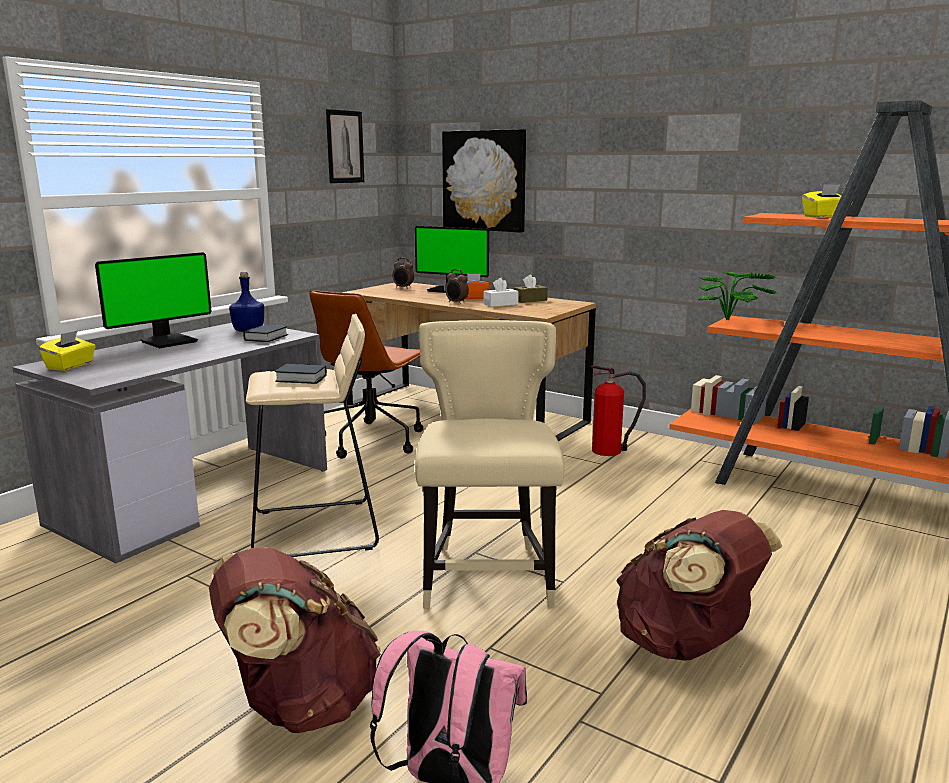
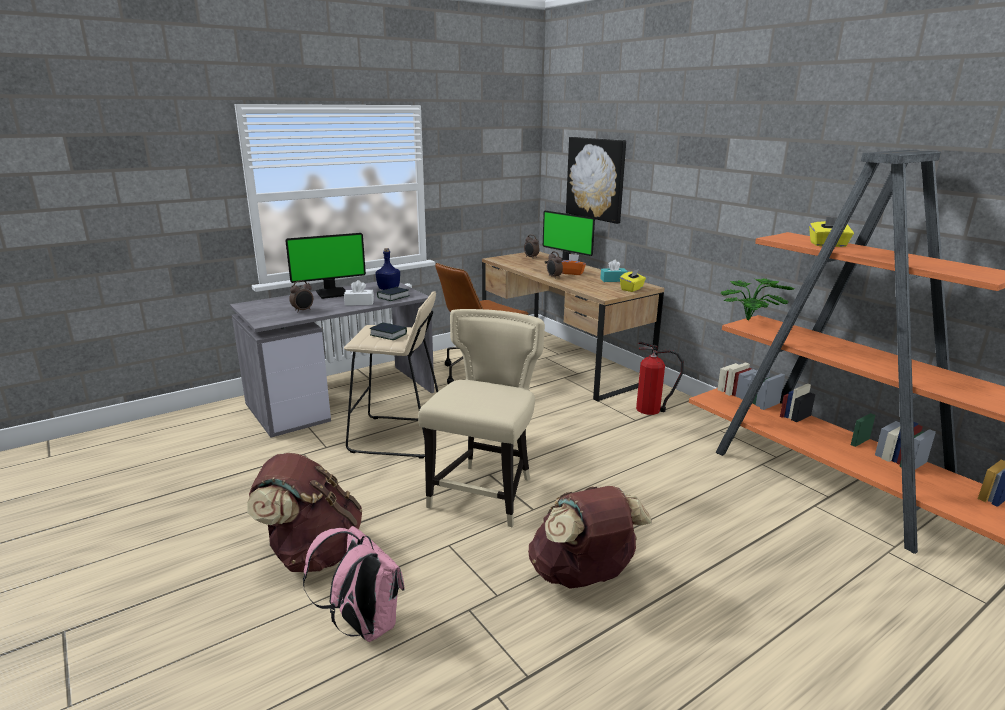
camera: 20 degrees right, 5 degrees up
(70, 366) = (260, 308): yellow tissue box -> yellow tissue box (632, 289)
(146, 363) = (303, 310): none -> alarm clock
(345, 147) = (492, 148): picture -> none
(500, 304) = (585, 282): white tissue box -> white tissue box (359, 303)
(530, 300) = (613, 280): brown tissue box -> turquoise tissue box

